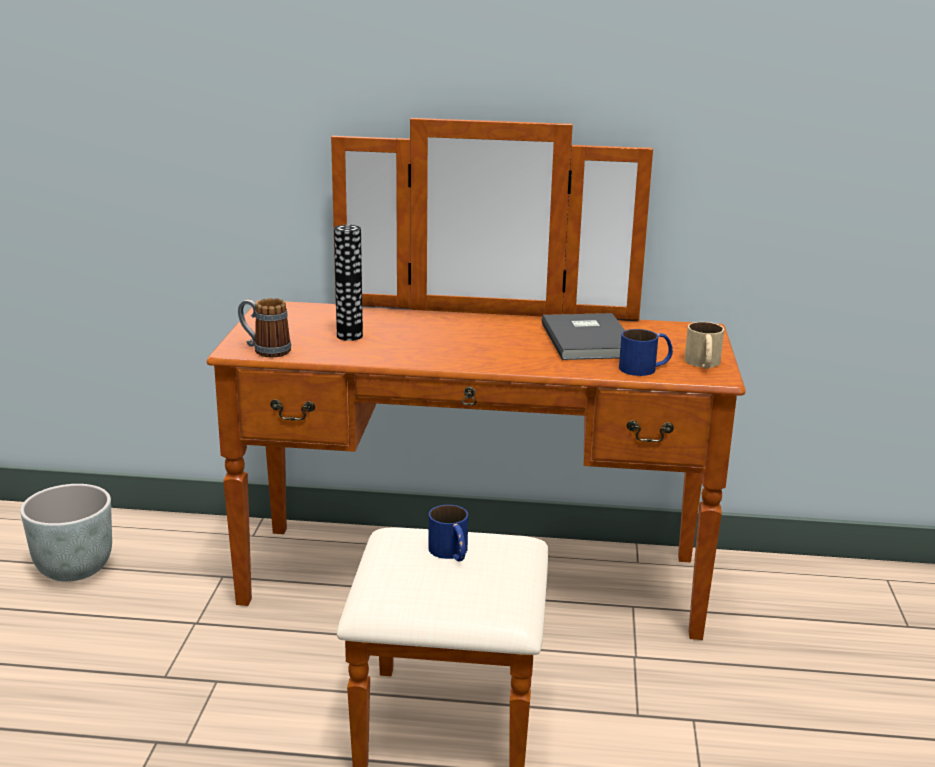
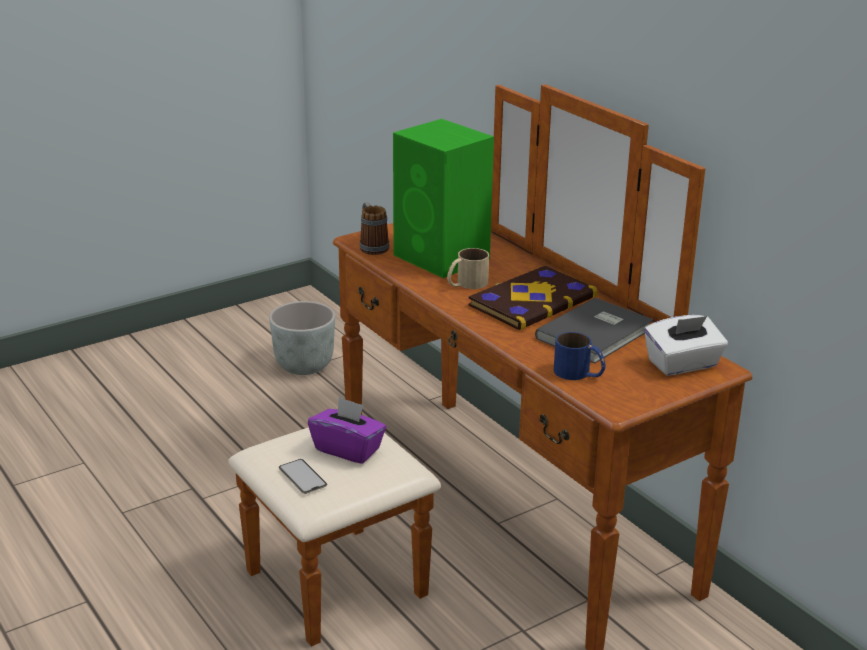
camera: 50 degrees right, 5 degrees up
(349, 336) = (443, 258): vase -> green speaker
(451, 553) = (348, 449): blue mug -> purple tissue box
(463, 596) = (302, 477): none -> phone
(493, 338) = (531, 301): none -> book
(682, 335) = (683, 364): none -> white tissue box
(703, 364) = (633, 393): beige mug -> beige mug (466, 284)

